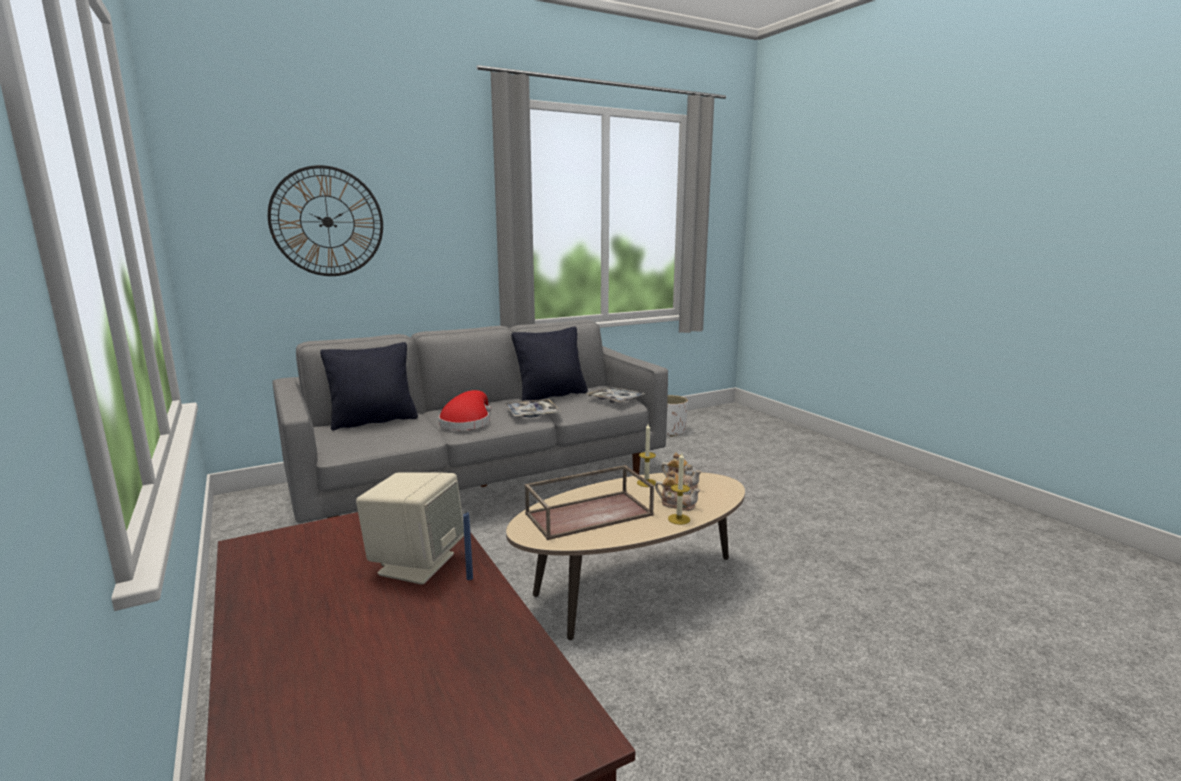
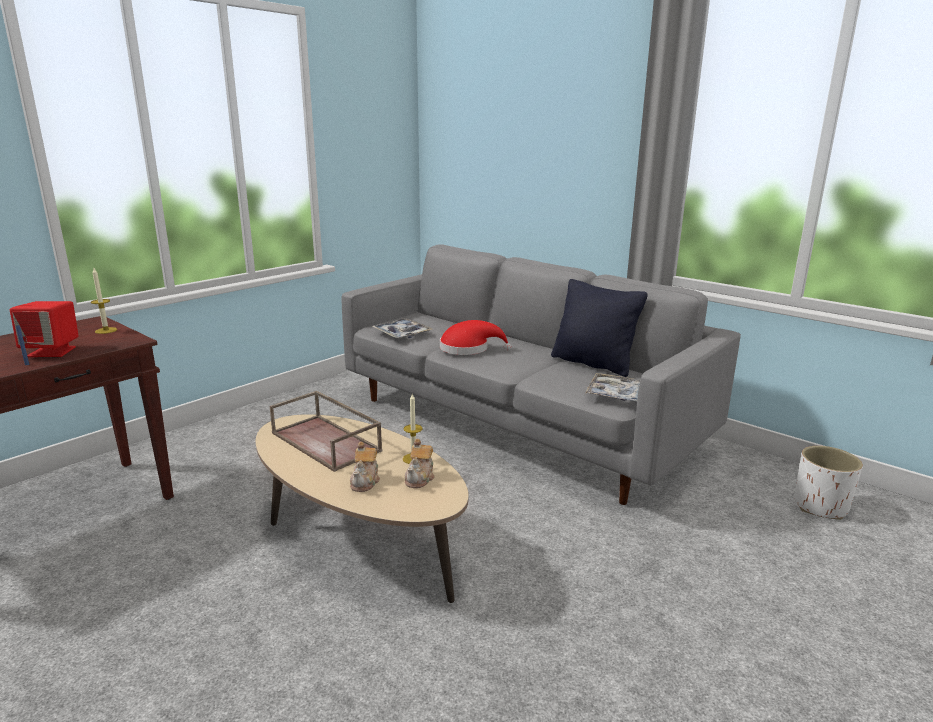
camera: 70 degrees right, 5 degrees up
(327, 222) = (505, 143): wall clock -> none
(374, 421) = (444, 323): black pillow -> none
(416, 564) = (52, 351): beige speaker -> red speaker
(532, 414) = (519, 366): tray -> tray (402, 334)
(679, 519) = (328, 486): candle -> candle (106, 330)

